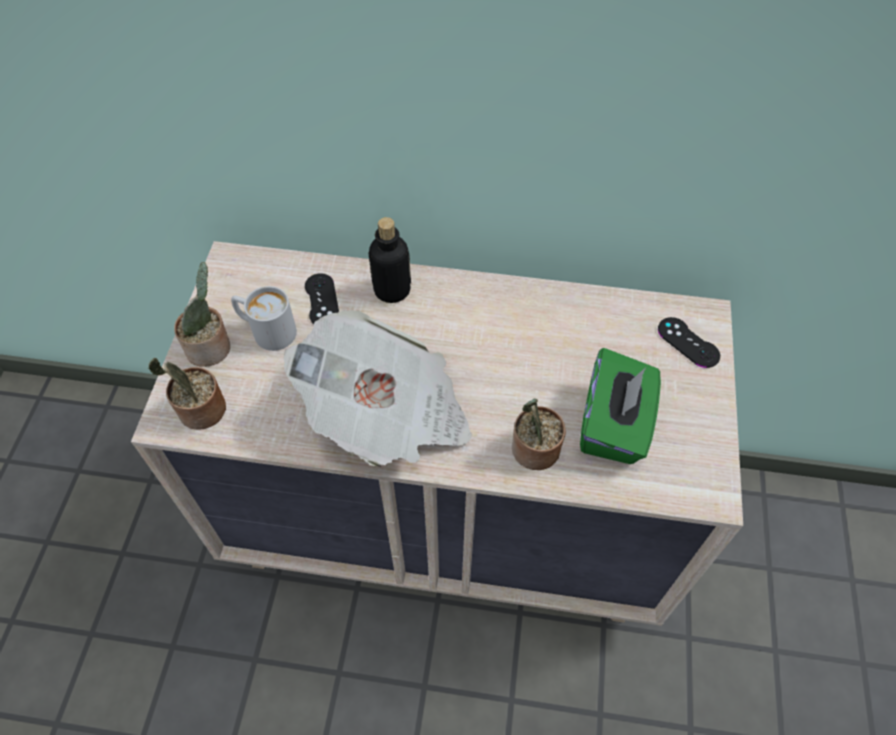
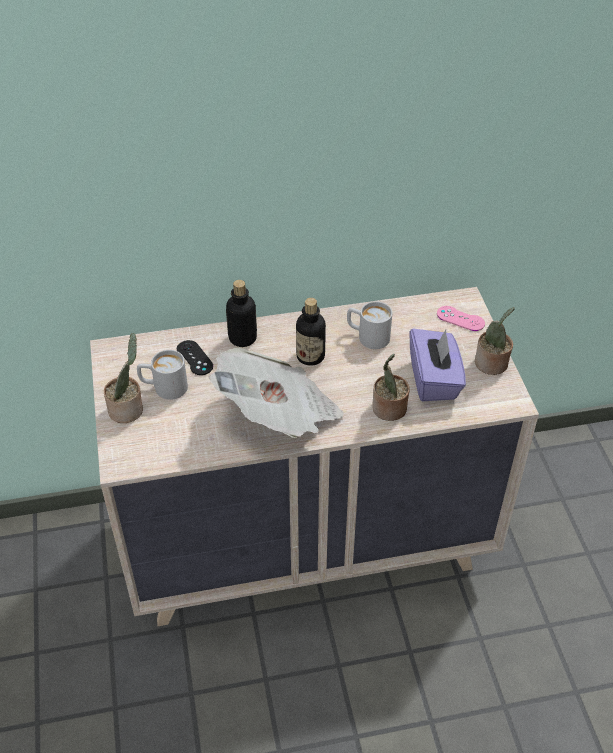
camera: 20 degrees left, 10 degrees down
(200, 412) = (143, 451): potted plant -> potted plant (492, 365)
(465, 340) = (310, 356): none -> bottle
(551, 333) = (367, 336): none -> white mug
(614, 425) = (434, 380): green tissue box -> purple tissue box
(688, 342) = (460, 319): black game controller -> pink game controller

